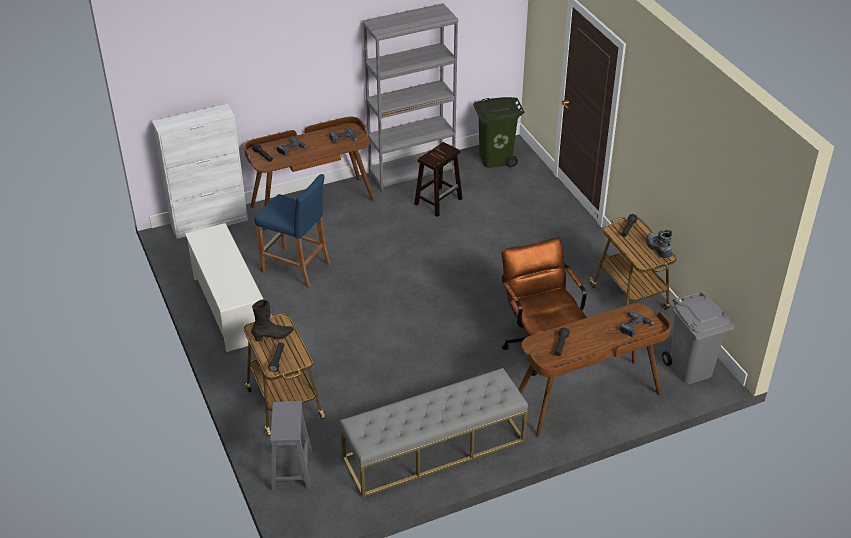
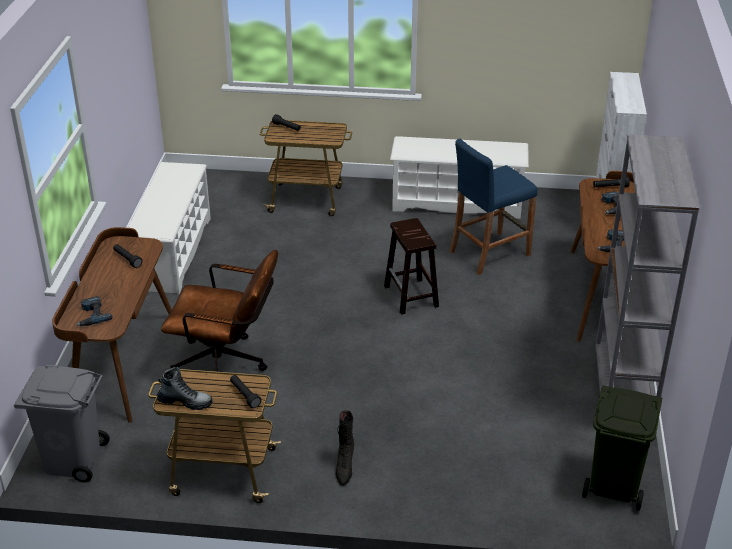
camera: 120 degrees right, 5 degrees down
(273, 336) = (317, 132): black boot -> black boot (344, 468)
(292, 471) = (230, 185): grey stool -> none
(434, 449) = (173, 253): grey bench -> white shoe rack
(438, 201) = (542, 391): brown stool -> brown stool (411, 297)

